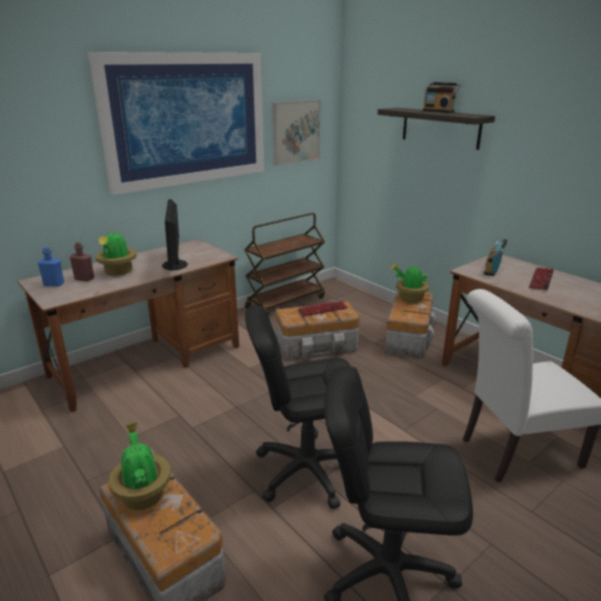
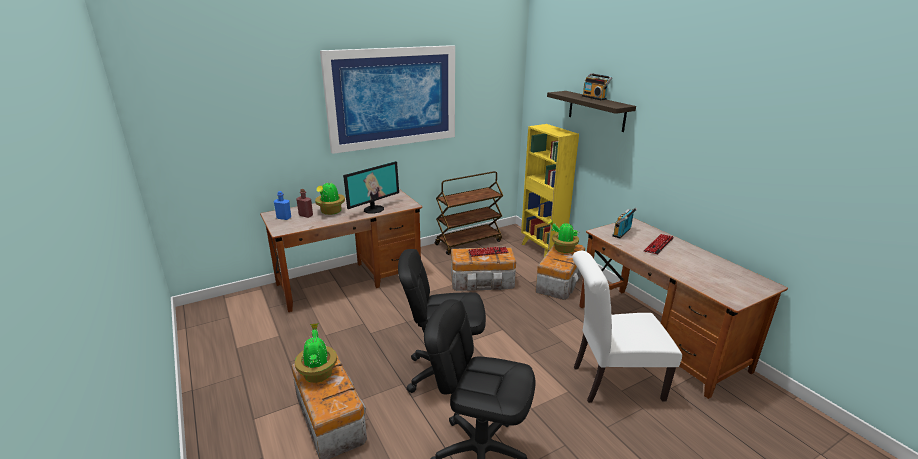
camera: 10 degrees right, 0 degrees up
(175, 265) = (373, 209): monitor -> monitor turned 135 degrees counterclockwise
(296, 132) = (484, 105): picture -> none
(375, 303) = (542, 249): none -> yellow bookcase

